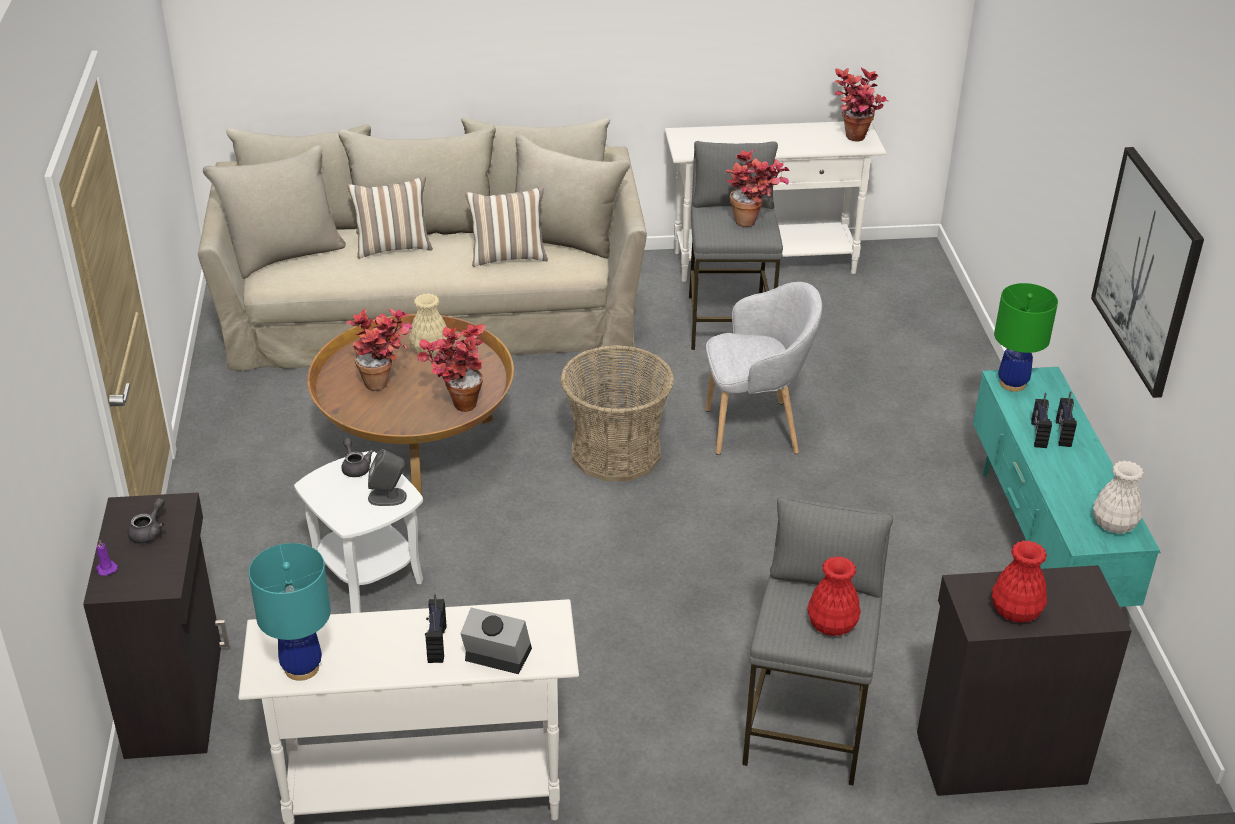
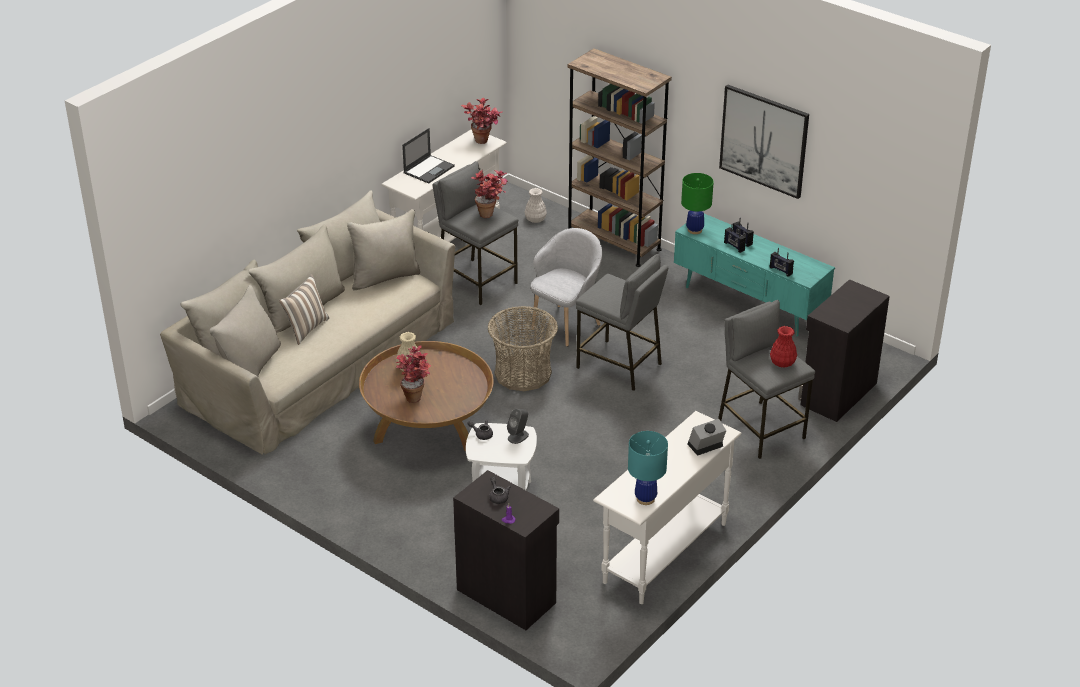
camera: 45 degrees left, 0 degrees up
(436, 643) = (677, 457): radio -> radio (780, 271)
(456, 404) = (466, 384): potted plant -> none
(508, 257) = (374, 300): pillow -> none
(742, 138) = (429, 169): none -> laptop
(744, 517) = (619, 366): none -> grey stool
(967, 369) = (614, 242): none -> brown bookcase
(1016, 611) = (848, 312): red vase -> none
(1114, 524) = (808, 267): white vase -> white vase (536, 219)

